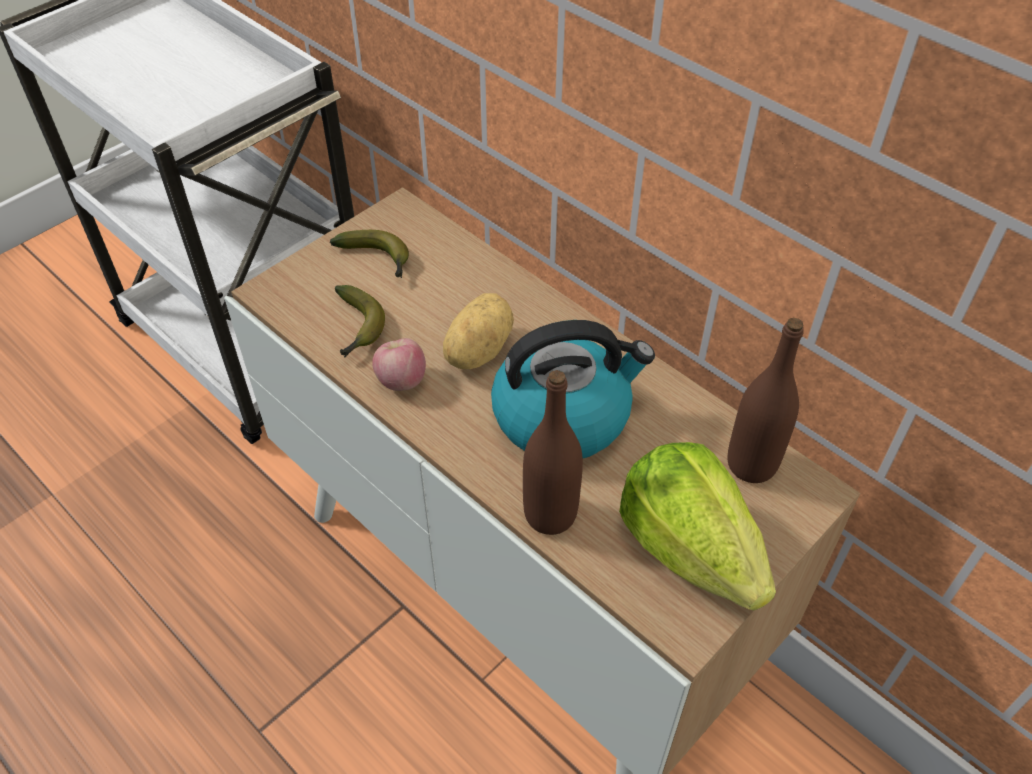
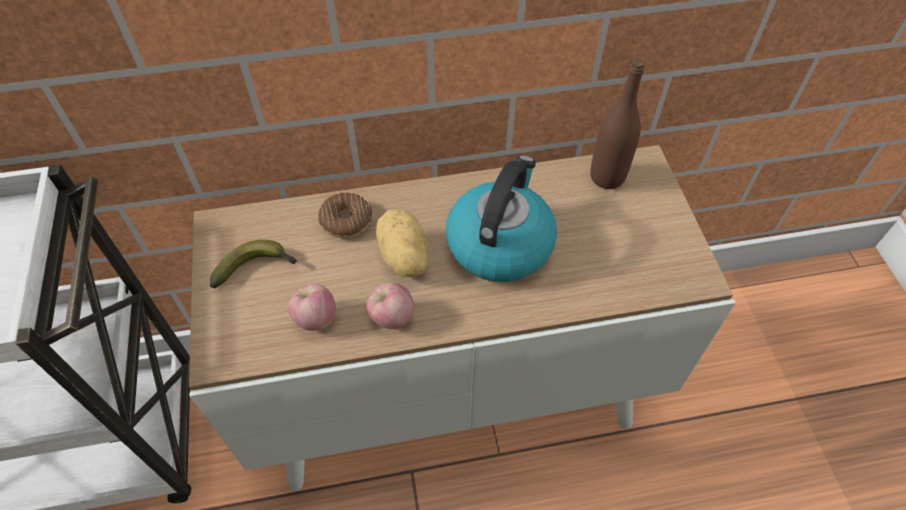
camera: 55 degrees left, 5 degrees up
(357, 328) = (315, 318): banana -> apple
(482, 286) = (346, 221): none -> donut
(550, 514) = (573, 296): brown bottle -> none
(690, 548) = (646, 242): lettuce -> none

